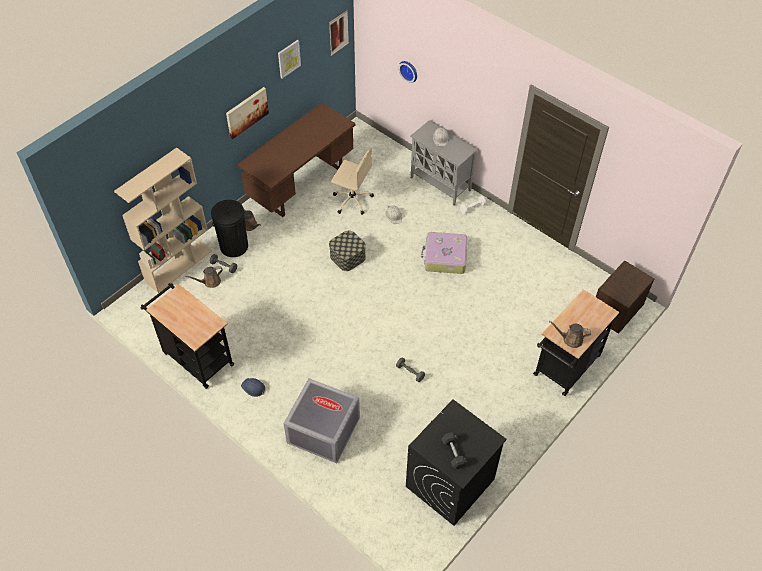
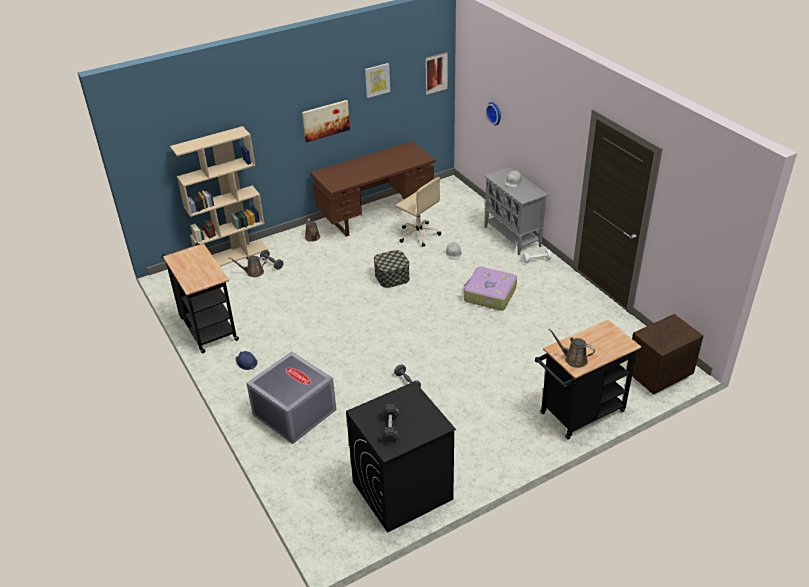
camera: 20 degrees right, 15 degrees down
(234, 246) = (290, 250): black trash can -> none

